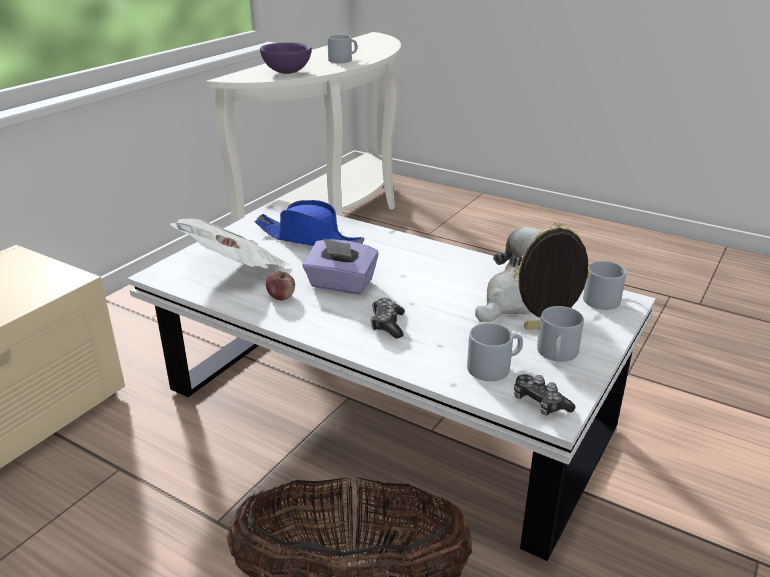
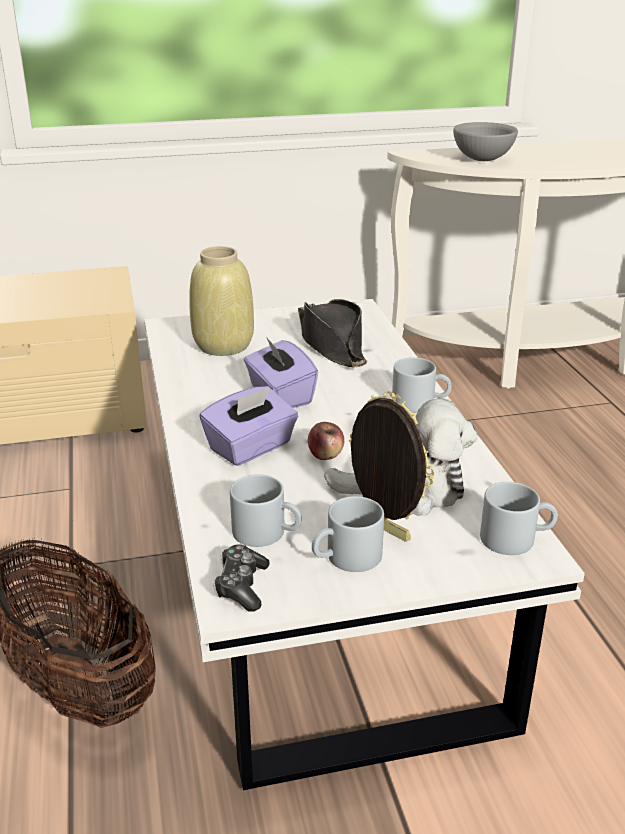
camera: 45 degrees right, 0 degrees up
(235, 270) = (224, 345): newspaper -> beige vase
(281, 296) = (216, 383): apple -> apple (325, 455)
(287, 72) = (482, 160): purple bowl -> grey bowl
(309, 238) = (331, 344): blue hat -> black hat
(343, 60) = (578, 159): grey mug -> grey mug (420, 403)
(387, 324) = (251, 447): game controller -> purple tissue box

